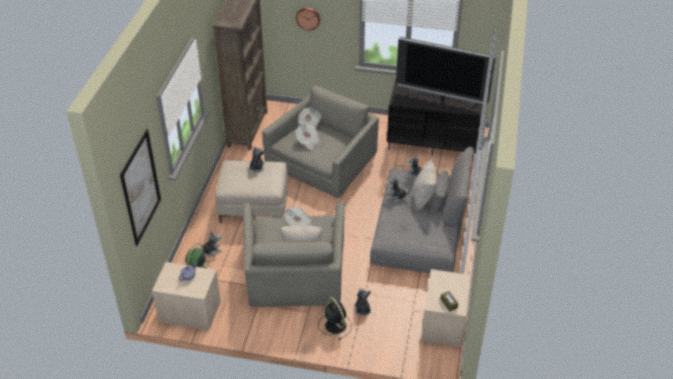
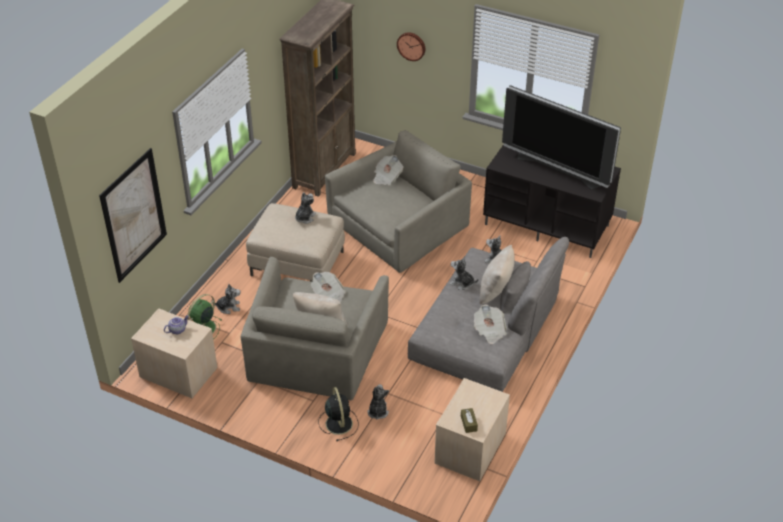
camera: 15 degrees right, 0 degrees up
(308, 141) = (378, 197): newspaper -> newspaper (489, 331)

